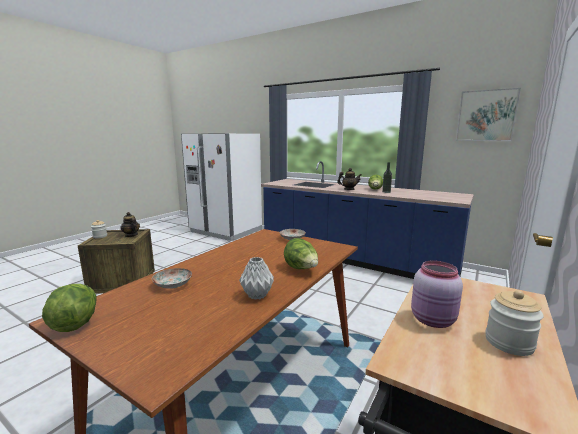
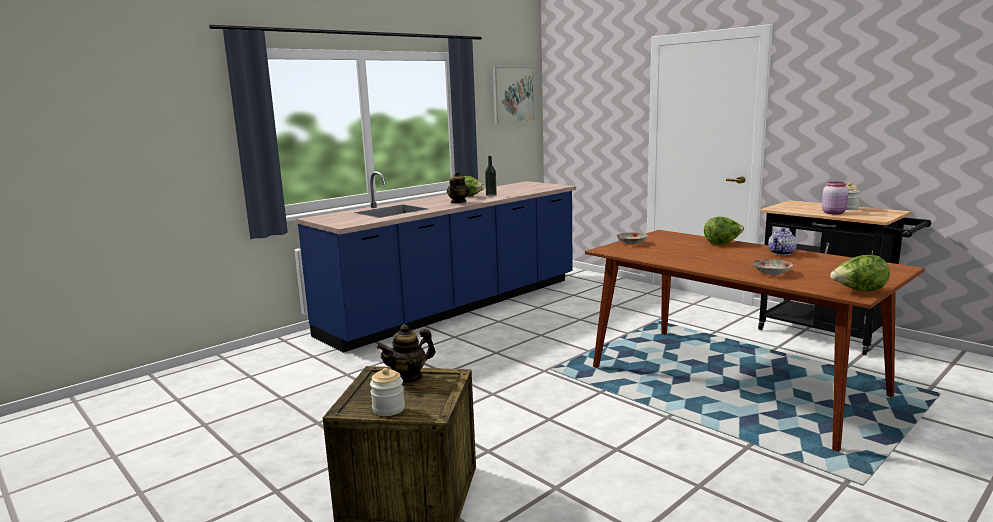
camera: 75 degrees left, 0 degrees up
(226, 231) = (179, 389): white fridge -> none
(256, 295) = (782, 253): grey vase -> teapot

